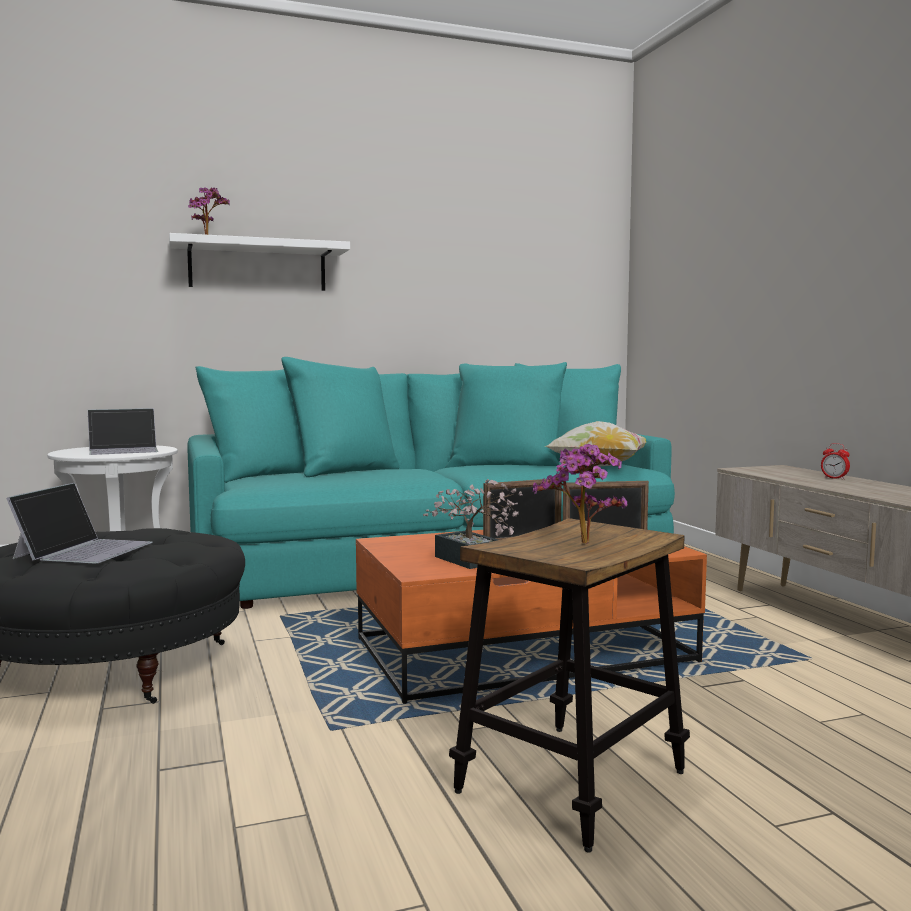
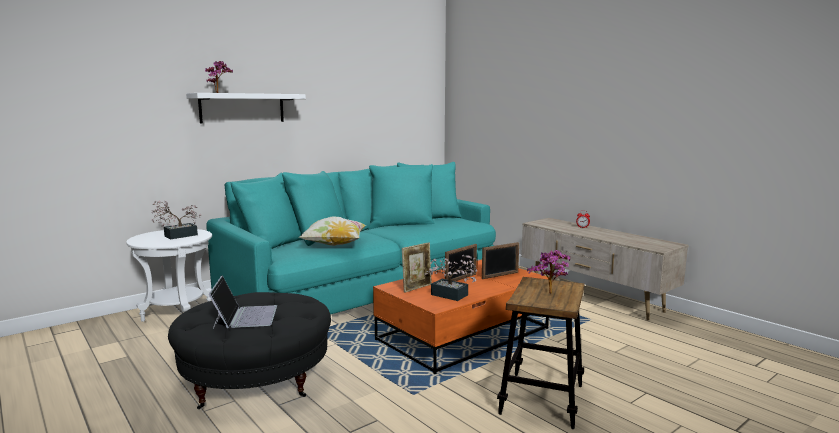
camera: 20 degrees left, 5 degrees up
(124, 450) = (177, 236): laptop -> potted plant
(425, 546) = (417, 288): none -> picture frame
(598, 466) = (455, 223): pillow -> pillow (334, 245)

